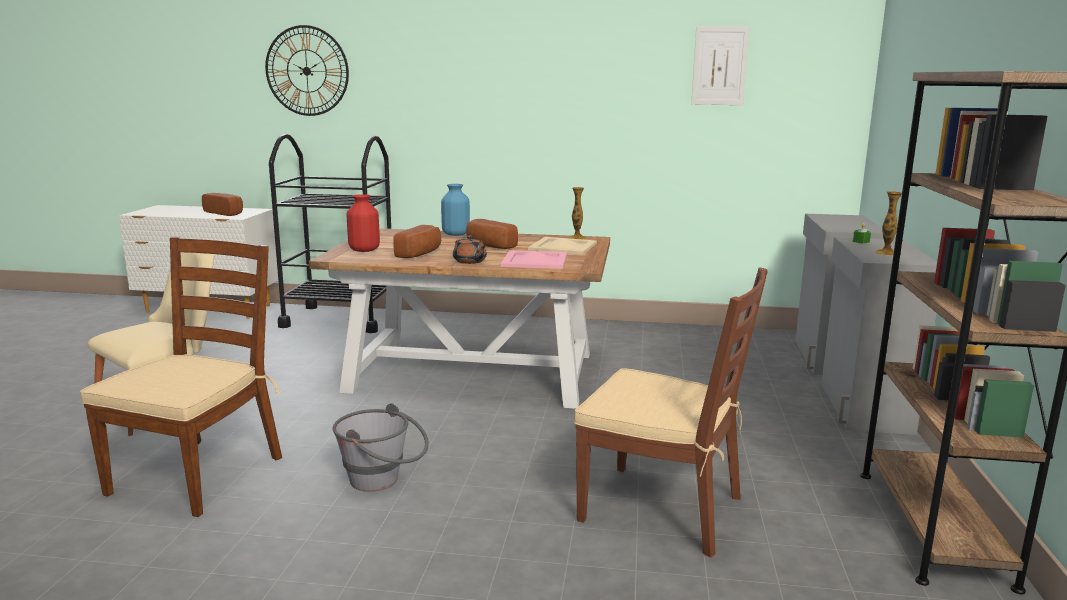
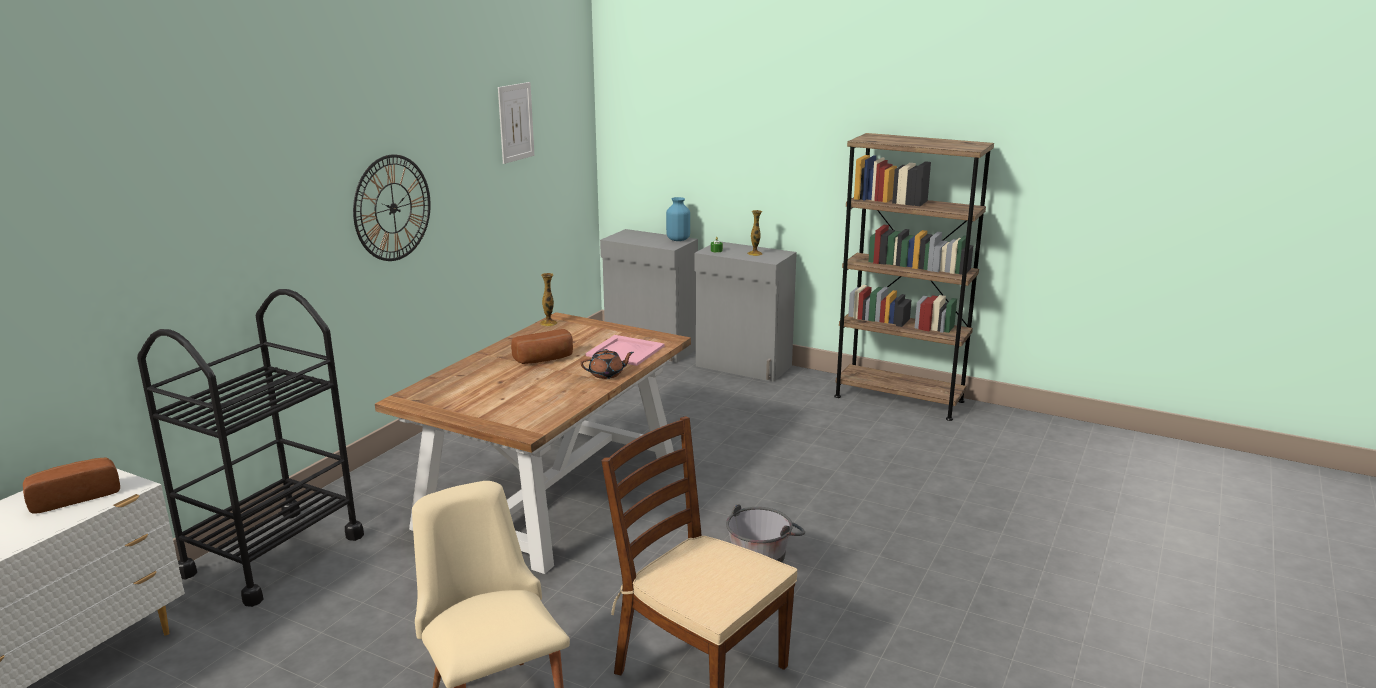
camera: 70 degrees left, 5 degrees up
(307, 71) = (113, 224): wall clock -> wall clock (393, 208)
(364, 250) = (506, 414): red vase -> none
(421, 253) = (551, 390): bread -> none
(455, 234) = (470, 366): blue vase -> blue vase (677, 239)
(562, 246) = (580, 334): beige tray -> none
(663, 508) = (851, 465): brown chair -> none

